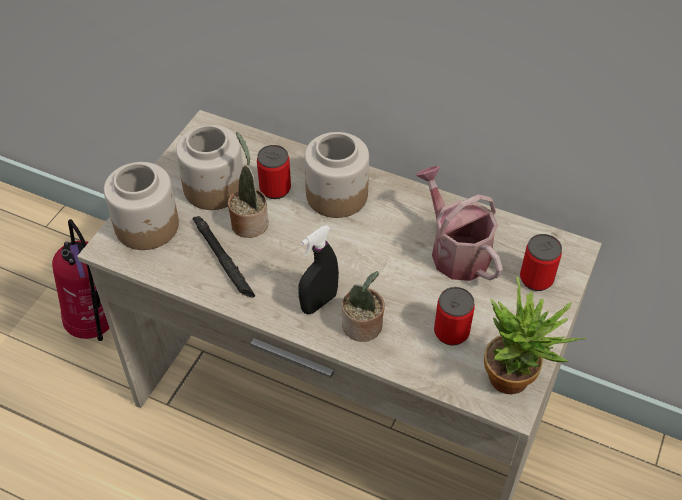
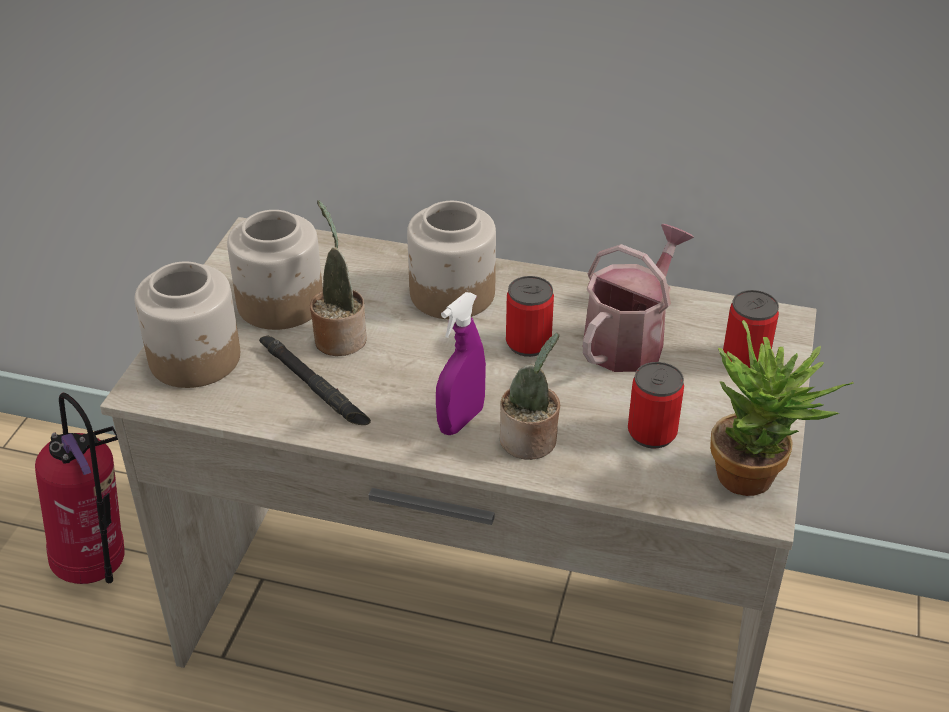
camera: 10 degrees left, 10 degrees down
(275, 189) = (366, 295): can -> can (528, 343)
(319, 302) = (461, 420): black spray bottle -> purple spray bottle
(455, 251) = (629, 339): watering can -> watering can turned 75 degrees clockwise

